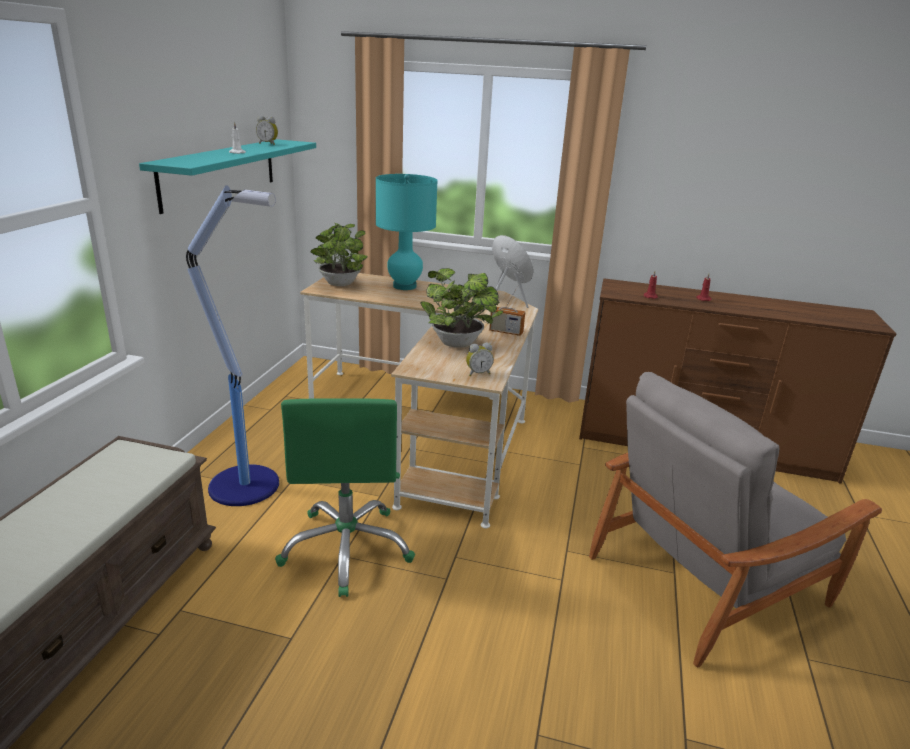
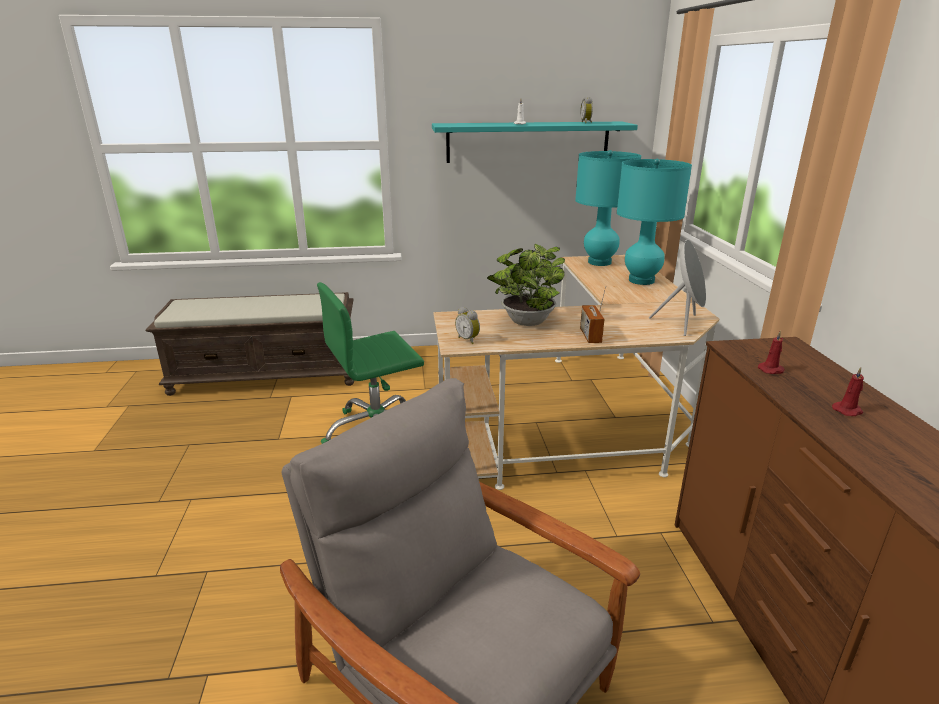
camera: 70 degrees right, 0 degrees up
(247, 486) = (422, 375): floor lamp -> none
(339, 284) = (599, 262): potted plant -> turquoise table lamp

